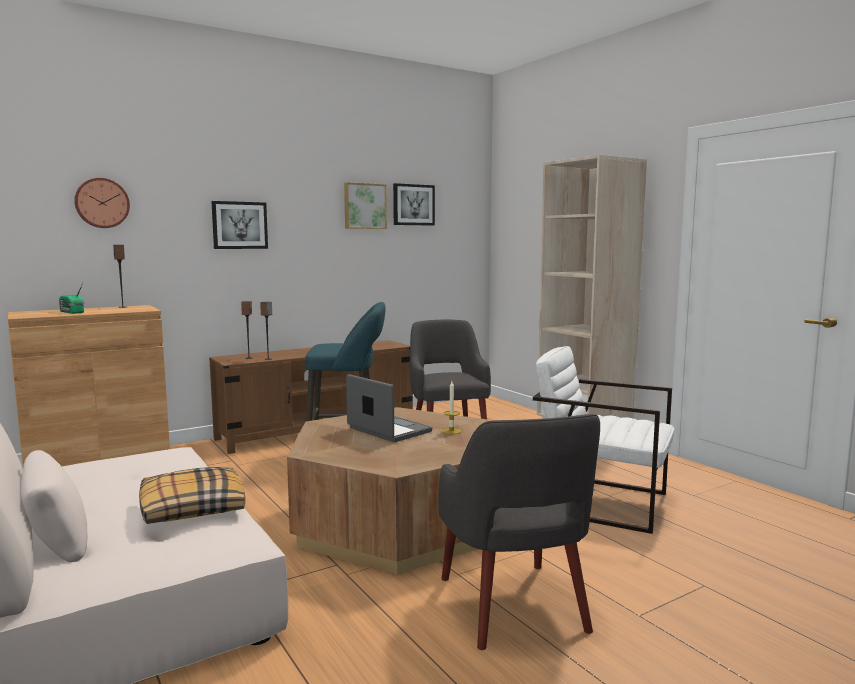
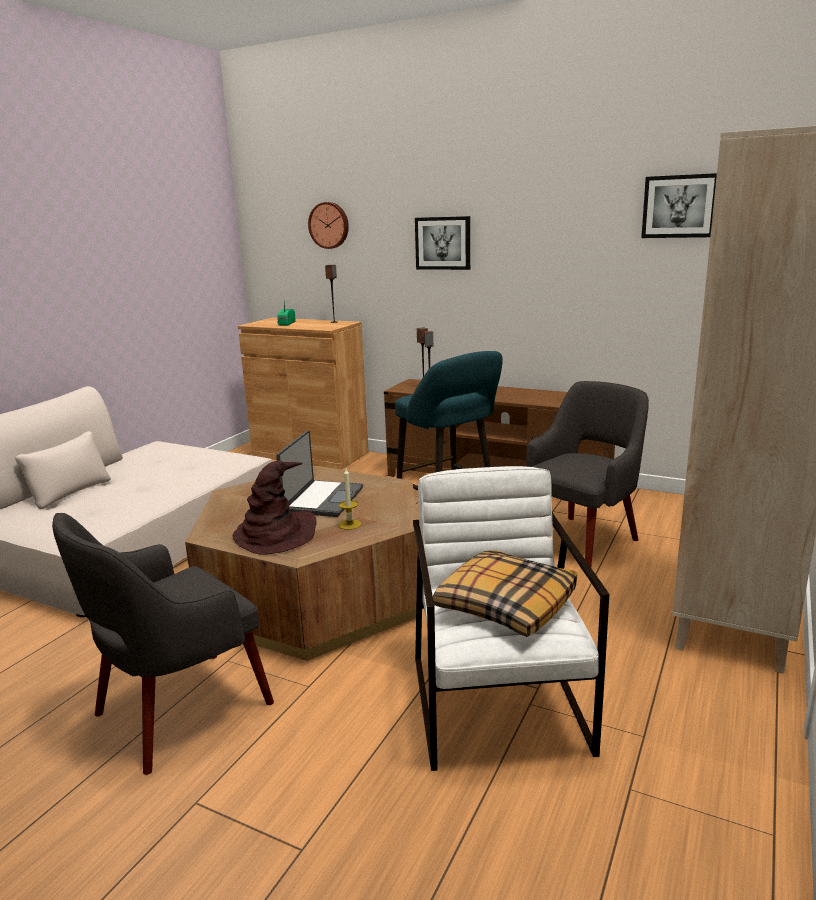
camera: 60 degrees right, 10 degrees up
(191, 508) = (129, 503): pillow -> pillow (505, 604)
(364, 206) = (598, 213): picture -> none
(434, 450) = (276, 534): none -> brown hat

